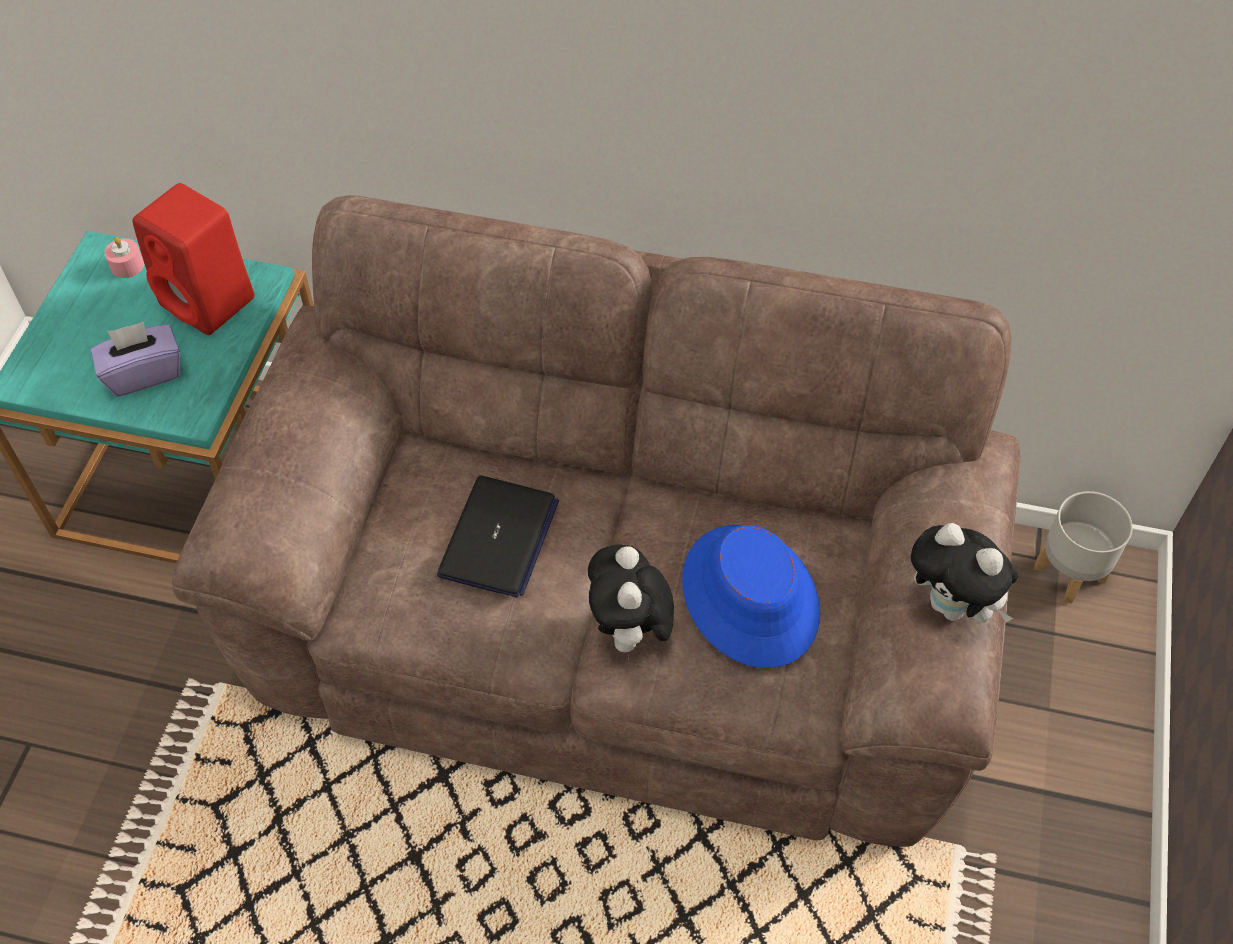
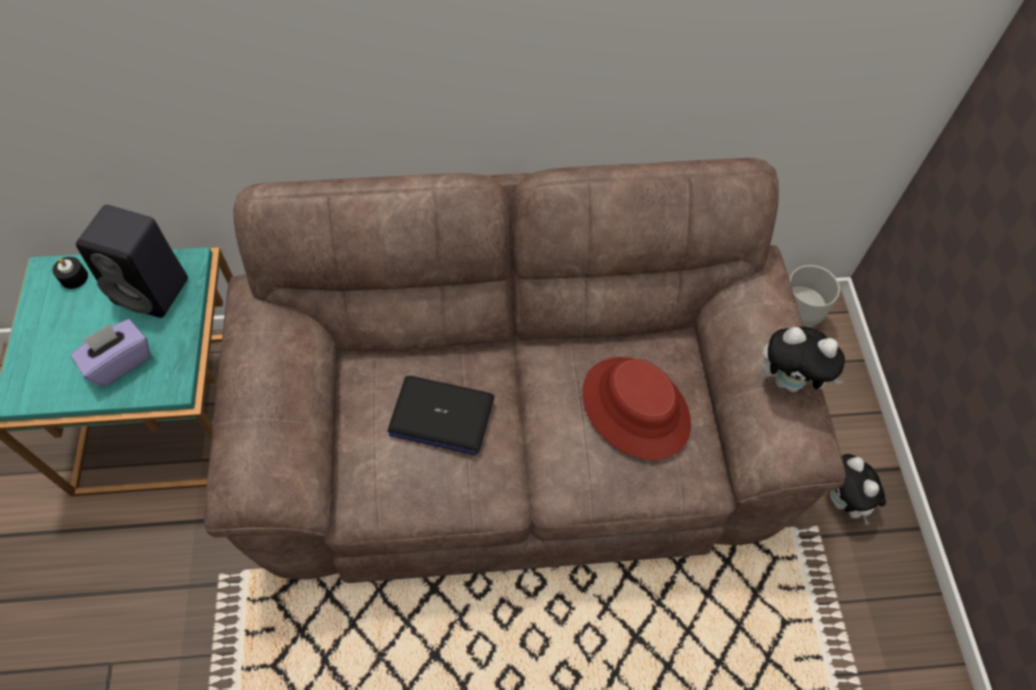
camera: 20 degrees left, 5 degrees up
(127, 265) = (74, 277): pink candle -> black candle
(210, 302) = (154, 291): red speaker -> black speaker
(498, 538) = (441, 415): laptop -> laptop turned 105 degrees clockwise
(630, 632) = (559, 458): plush toy -> plush toy (842, 501)
(751, 596) = (636, 408): blue hat -> red hat

